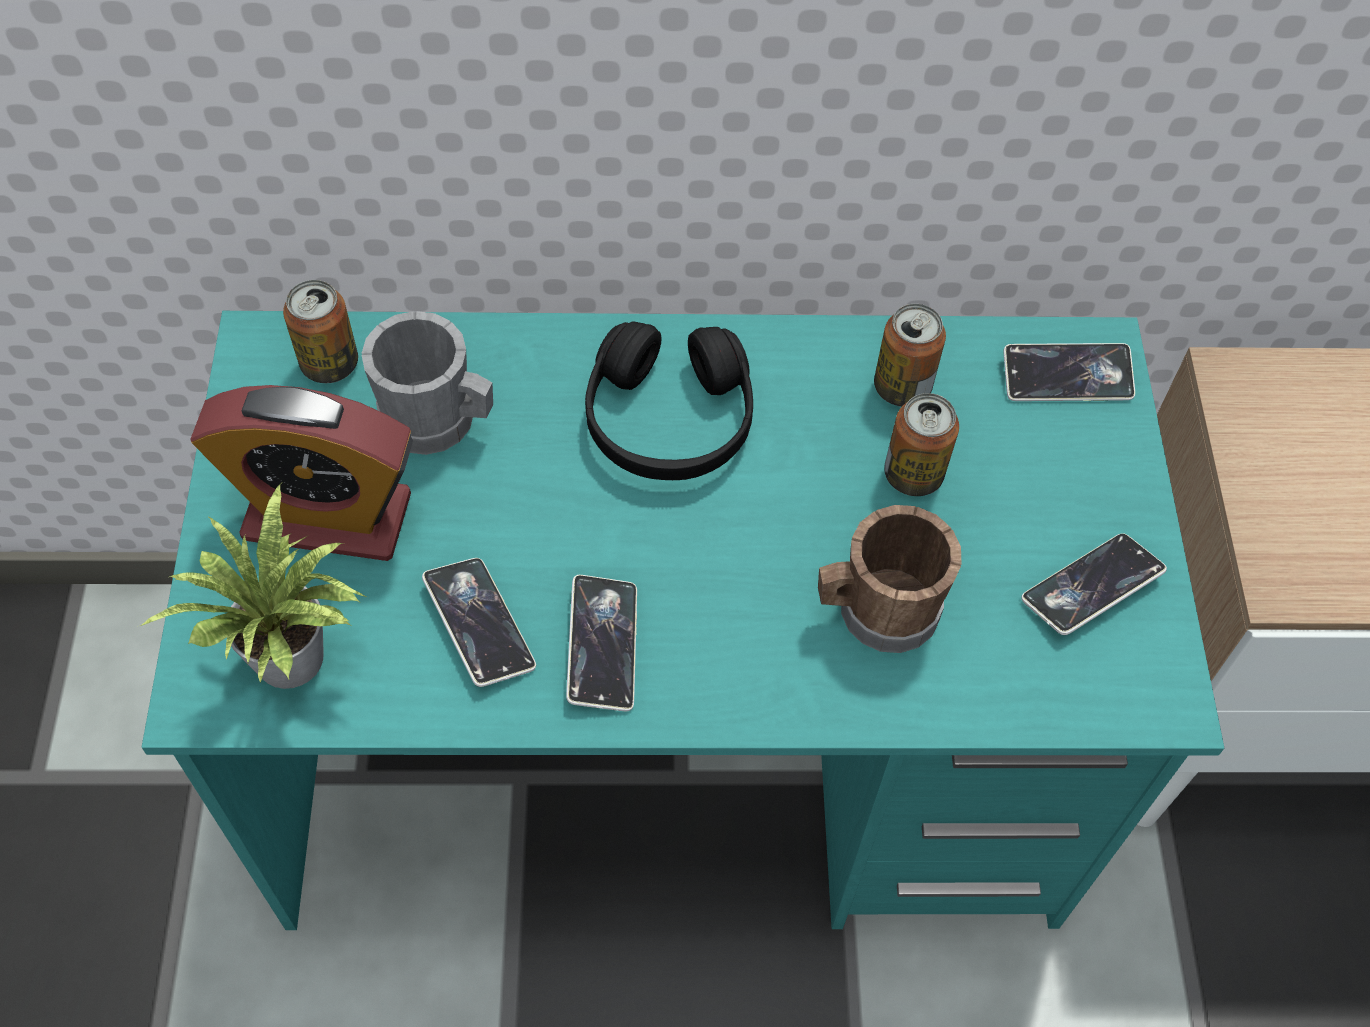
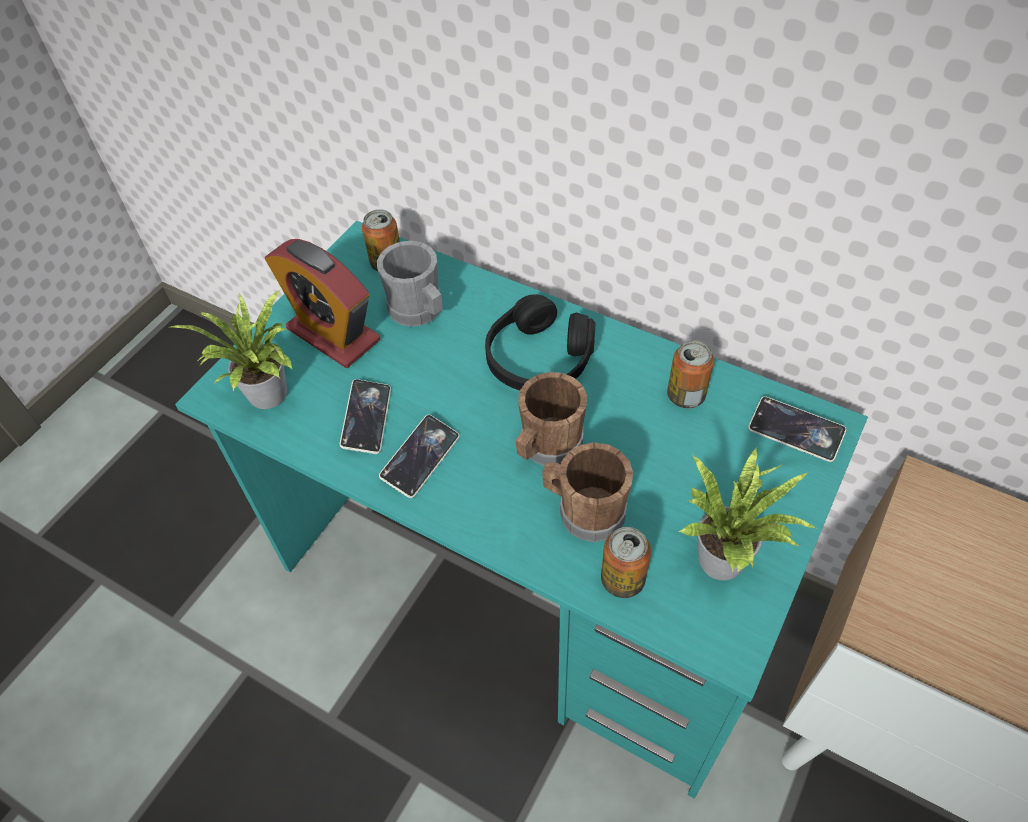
camera: 35 degrees right, 5 degrees down
(768, 545) = (547, 447): none -> brown mug
(913, 475) = (659, 446): can -> can (622, 580)
(1091, 588) = (727, 559): phone -> potted plant

